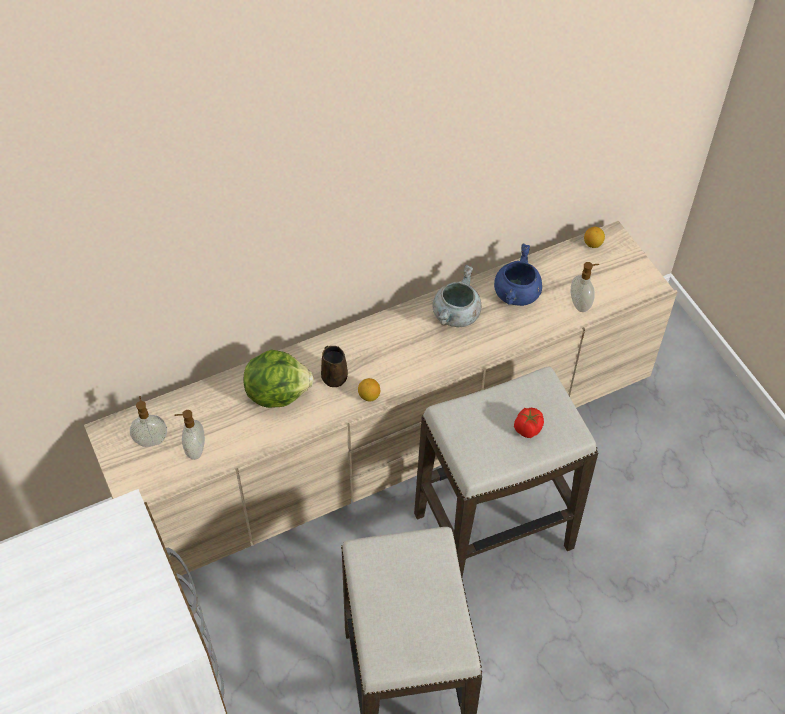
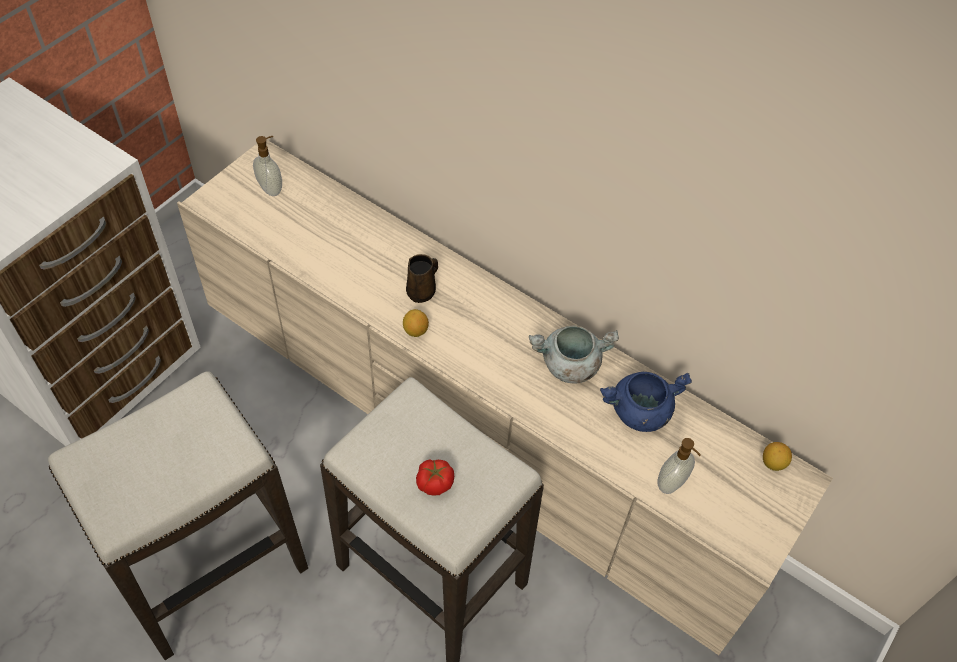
camera: 60 degrees right, 0 degrees up
(194, 449) = (277, 222): soap dispenser -> none
(277, 392) = (376, 255): lettuce -> none

